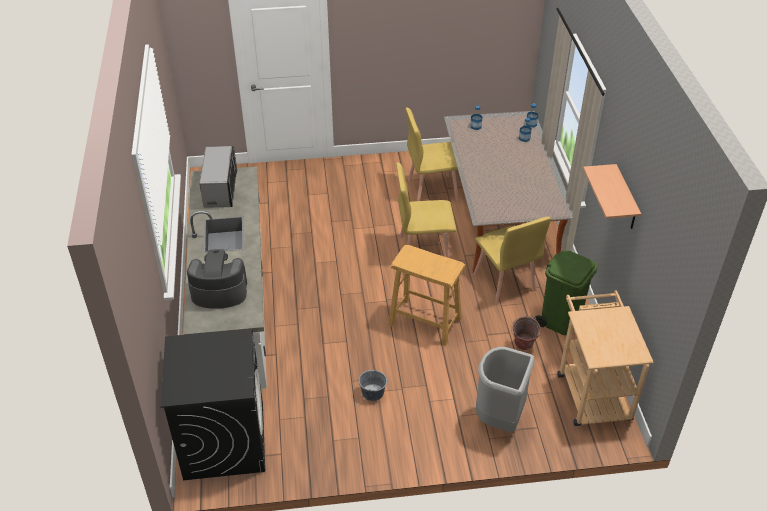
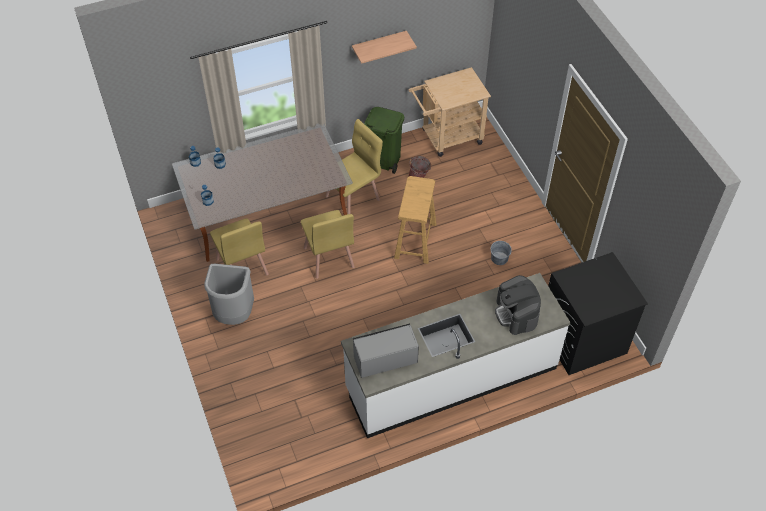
camera: 105 degrees left, 10 degrees up
(499, 418) = (491, 183): grey trash can -> grey trash can (234, 315)

